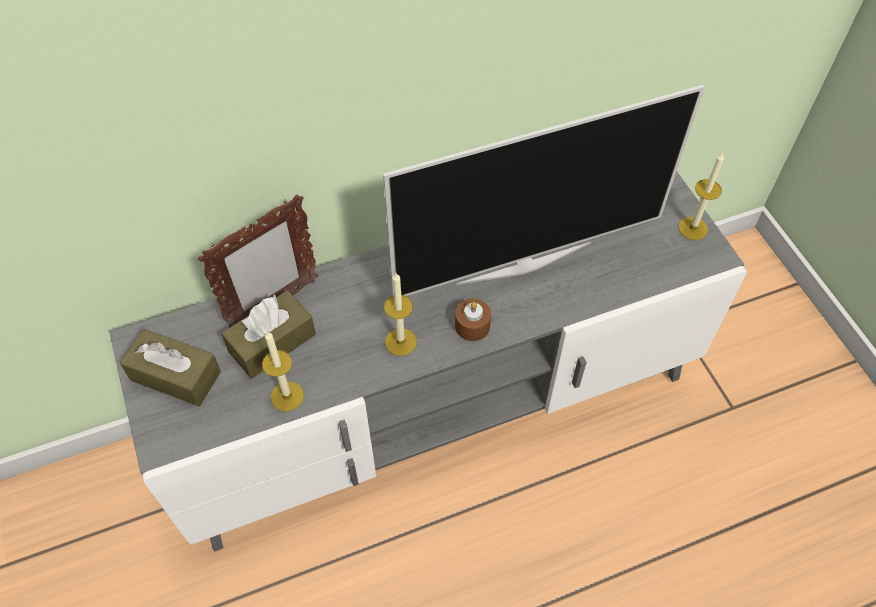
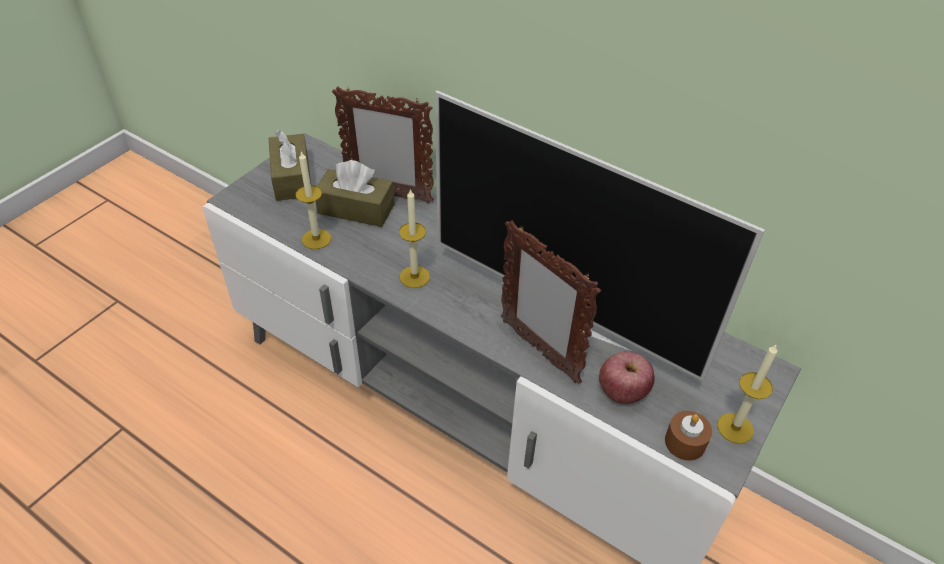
camera: 55 degrees right, 10 degrees down
(472, 326) = (467, 313): brown candle -> brown candle (685, 442)
(546, 300) = (539, 350): none -> picture frame
(621, 272) = (622, 392): none -> apple

